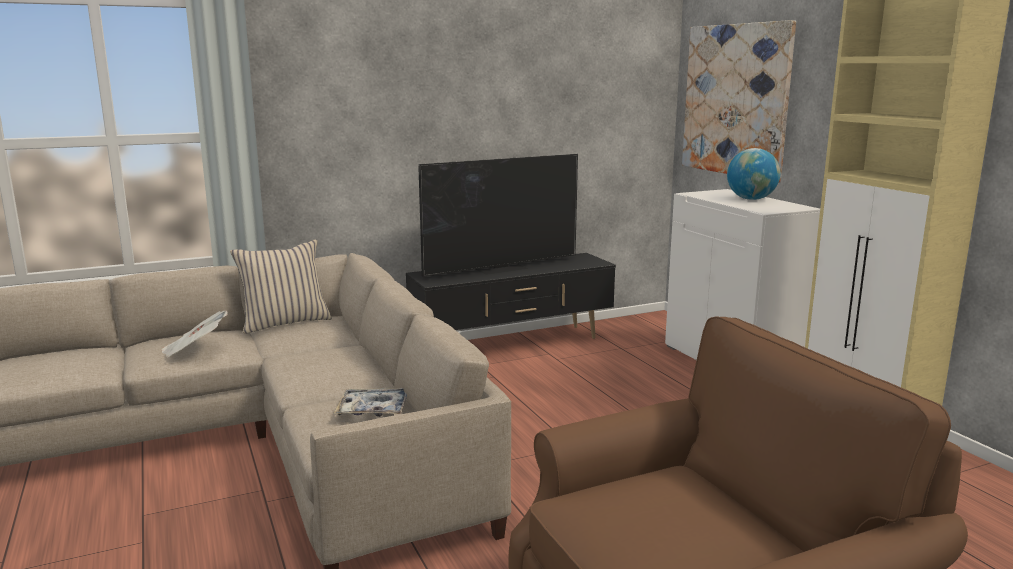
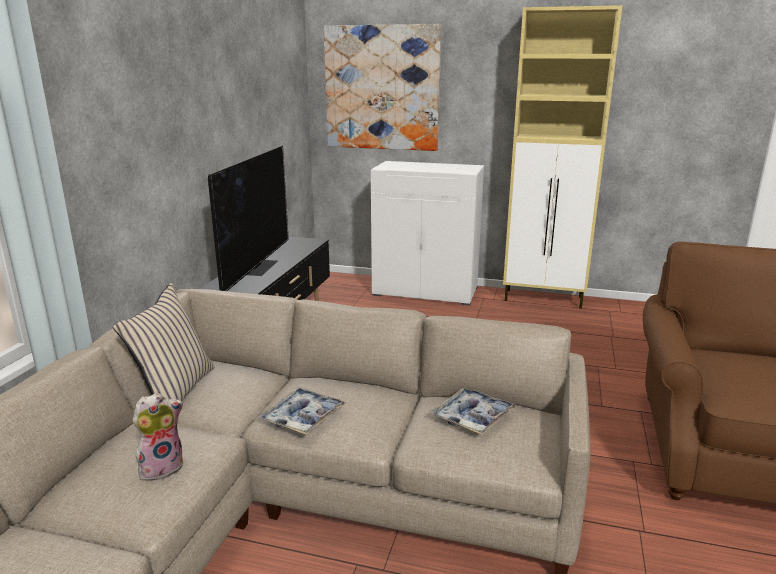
camera: 50 degrees left, 5 degrees up
(195, 350) = (162, 467): newspaper -> plush toy
(298, 361) = (302, 417): none -> tray
(751, 199) = (429, 165): globe -> none

